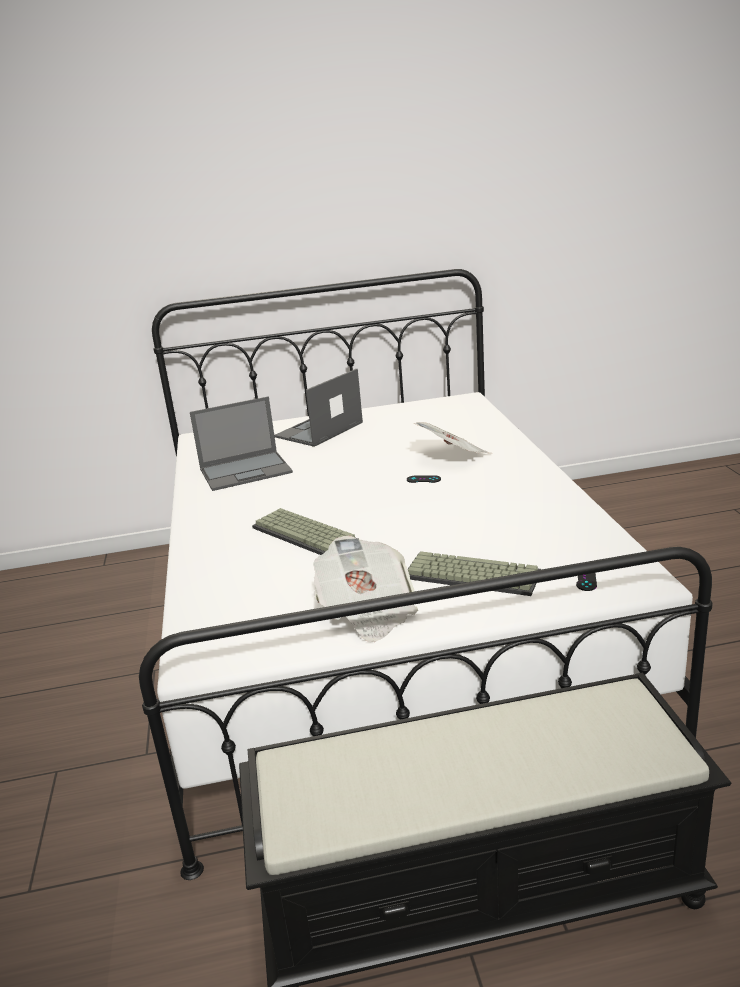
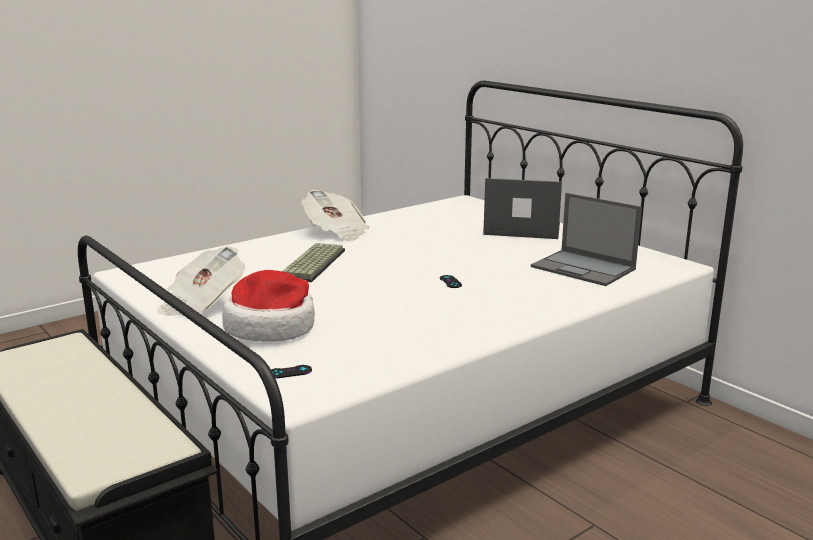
camera: 60 degrees right, 5 degrees down
(246, 471) = (413, 226): laptop -> laptop (584, 268)
(454, 457) = (514, 284): newspaper -> newspaper (336, 232)
(469, 576) = (272, 327): keyboard -> hat

